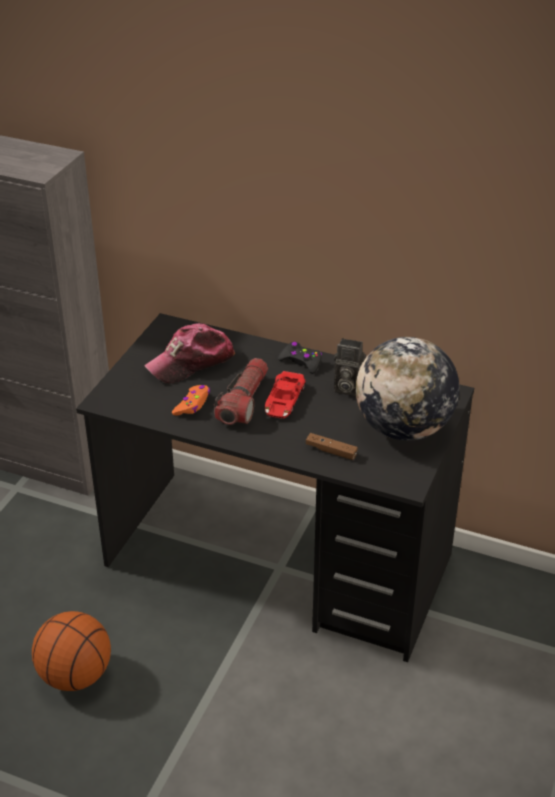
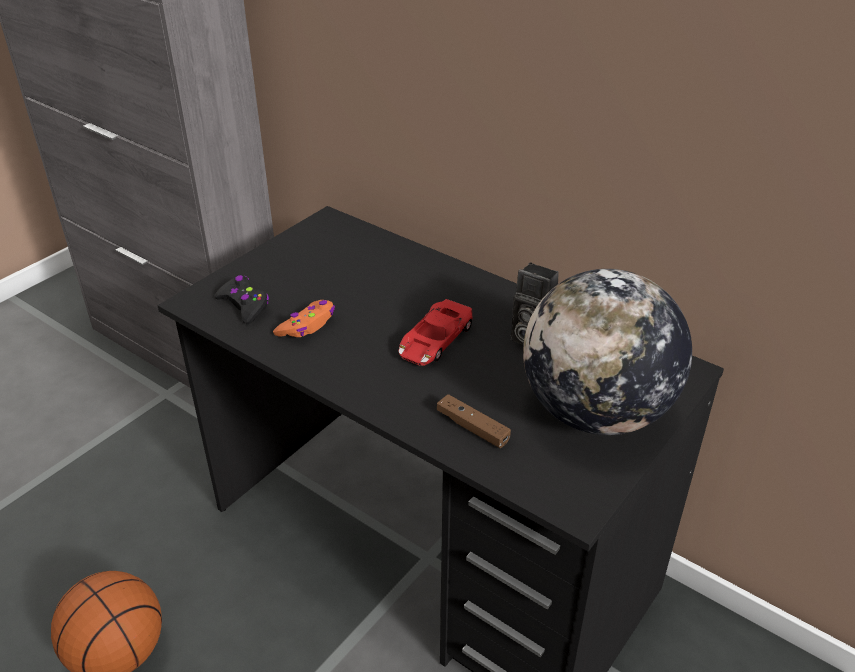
camera: 15 degrees right, 0 degrees up
(191, 362) = (334, 270): cap -> none
(243, 401) = (378, 332): flashlight -> none
(301, 362) = (480, 292): black game controller -> black game controller (244, 305)

